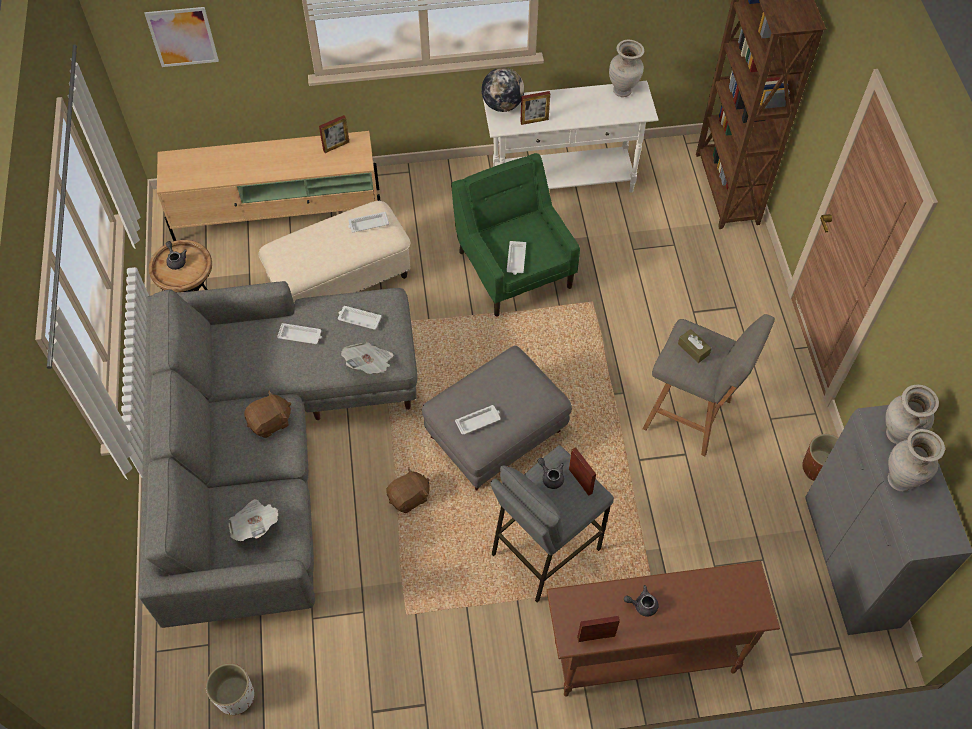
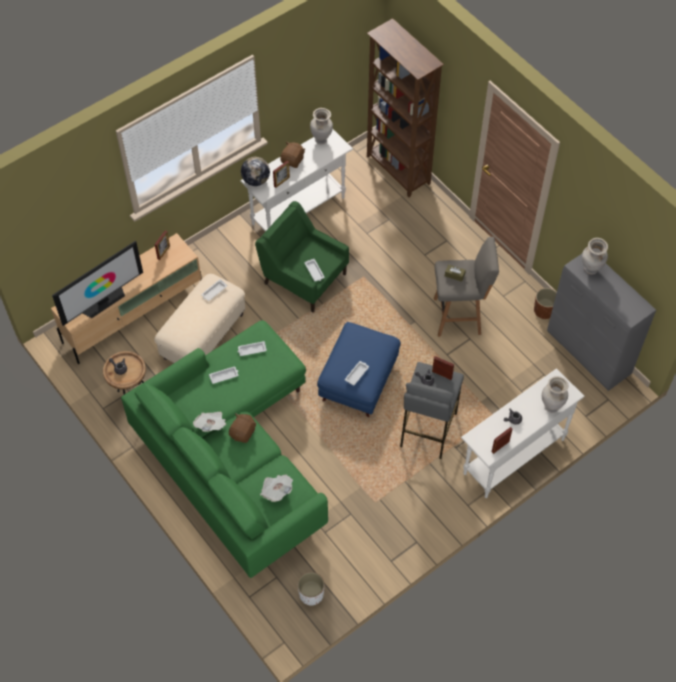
camera: 30 degrees left, 0 degrees up
(182, 37) = (56, 226): picture -> none
(222, 172) = (103, 301): none -> television
(269, 454) = (234, 458): grey sofa -> green sofa
(370, 364) = (276, 372): newspaper -> newspaper (211, 425)
(409, 497) = (333, 440): brown plush toy -> brown plush toy (293, 160)
(496, 435) = (359, 381): grey ottoman -> blue ottoman
(643, 656) = (513, 456): brown console table -> white console table
(900, 480) = (605, 291): beige vase -> beige vase (551, 406)

